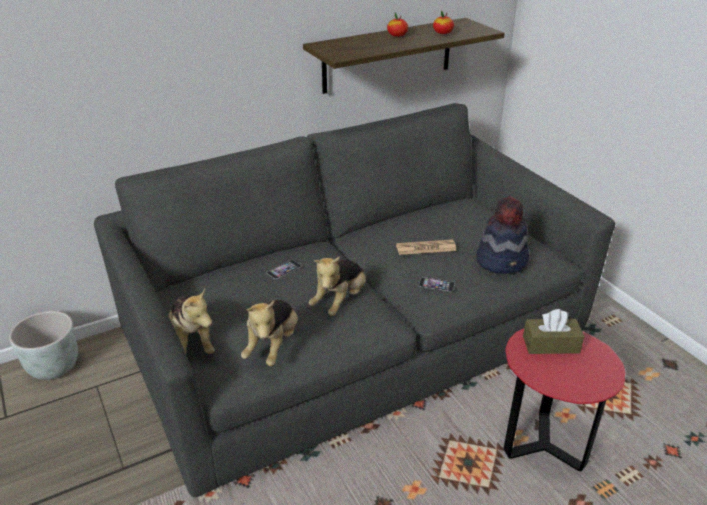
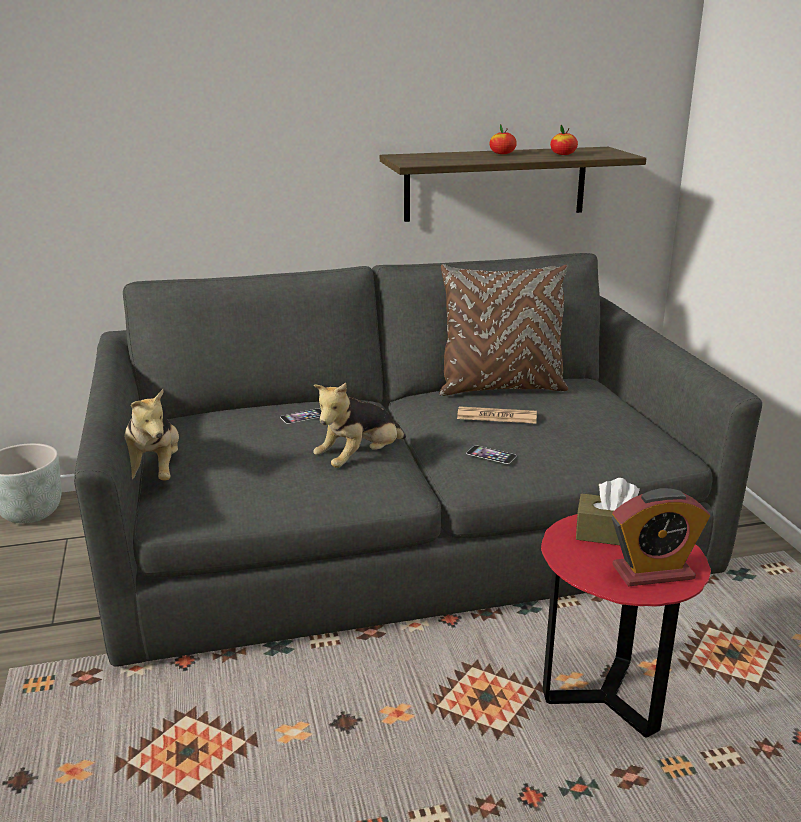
camera: 15 degrees right, 10 degrees down
(273, 346) = (244, 485): plush toy -> none
(415, 219) = (501, 388): none -> brown pillow
(502, 260) = (595, 440): hat -> none
(589, 373) = (653, 572): none -> alarm clock

